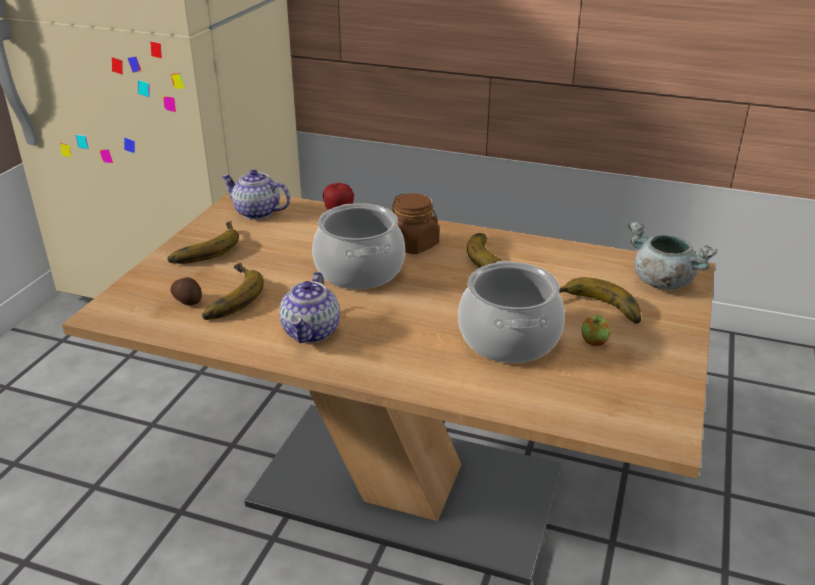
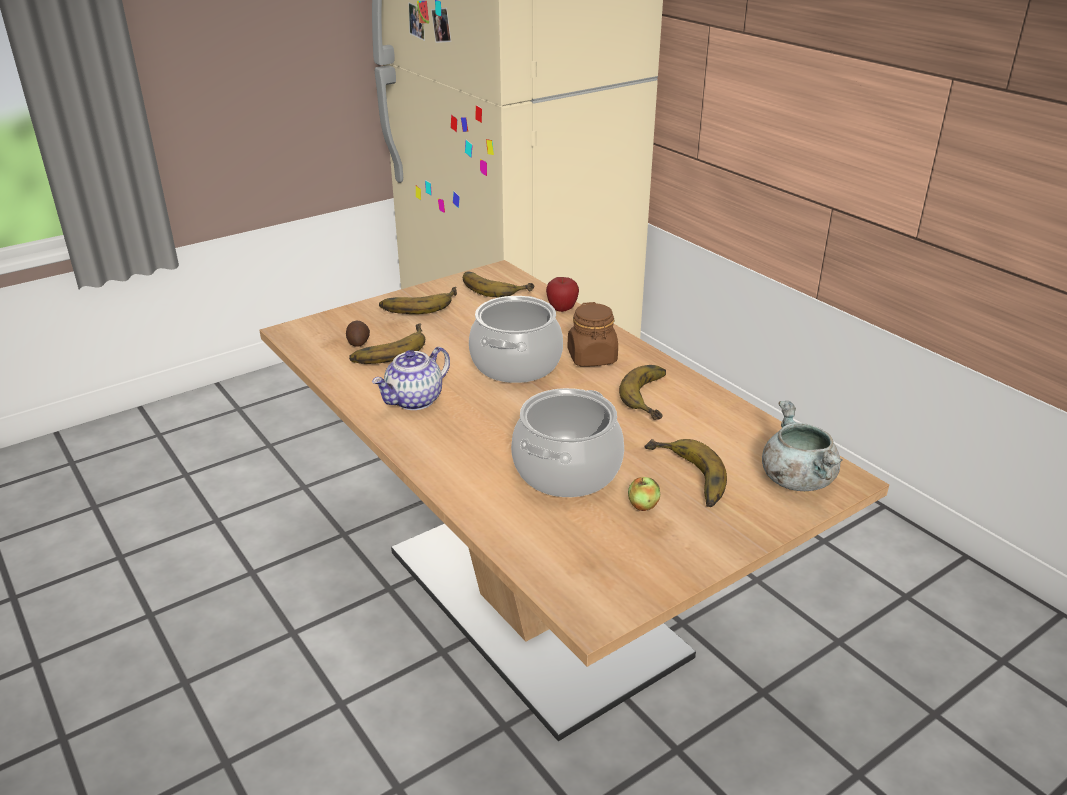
camera: 35 degrees right, 0 degrees up
(256, 212) = (495, 287): teapot -> banana

